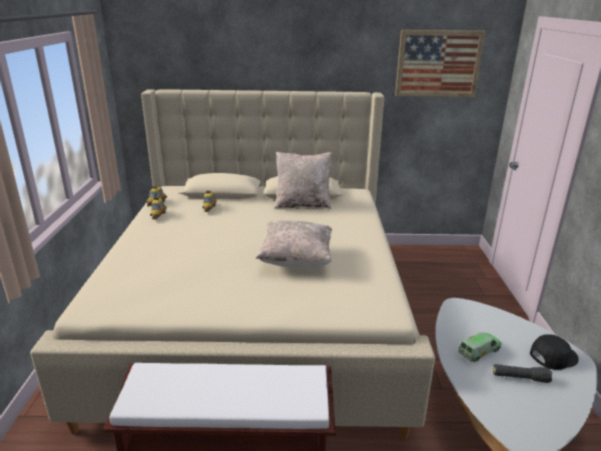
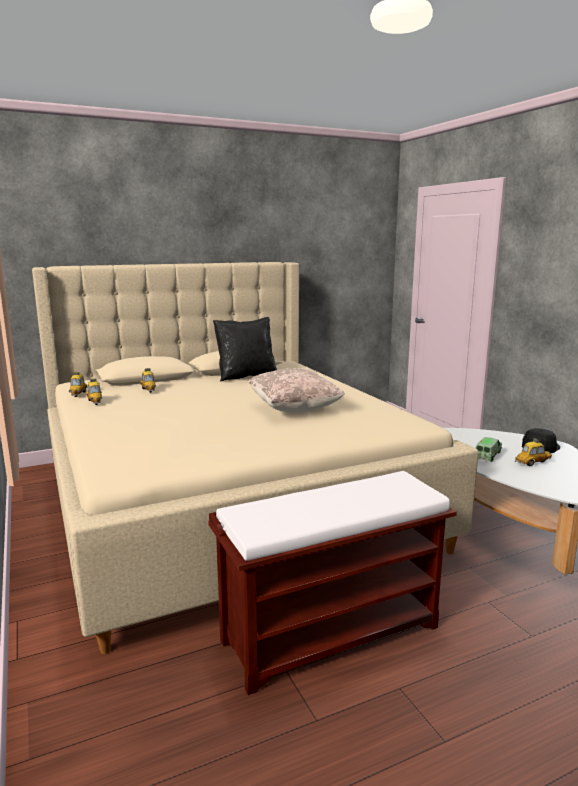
camera: 25 degrees left, 10 degrees down
(303, 204) = (246, 376): beige pillow -> black pillow
(438, 64) = (336, 234): picture -> none
(520, 378) = (533, 463): black flashlight -> toy car

